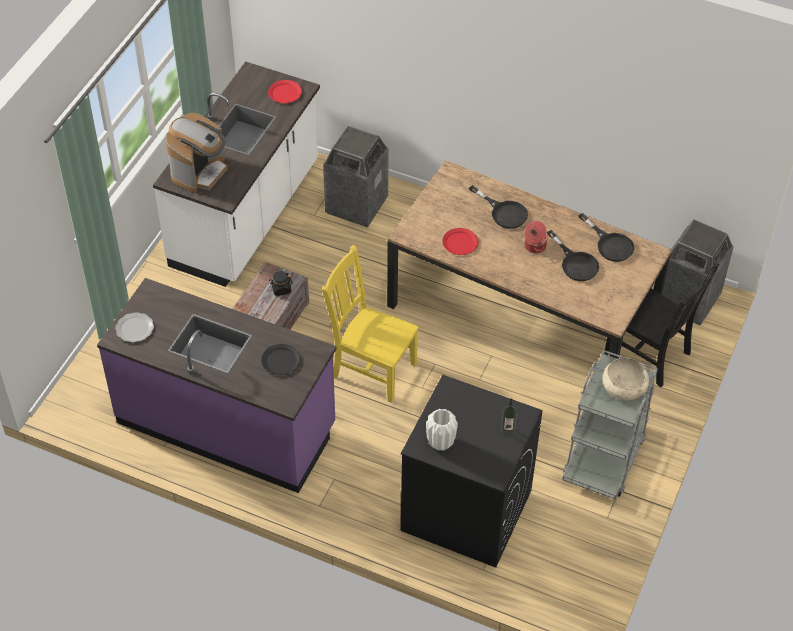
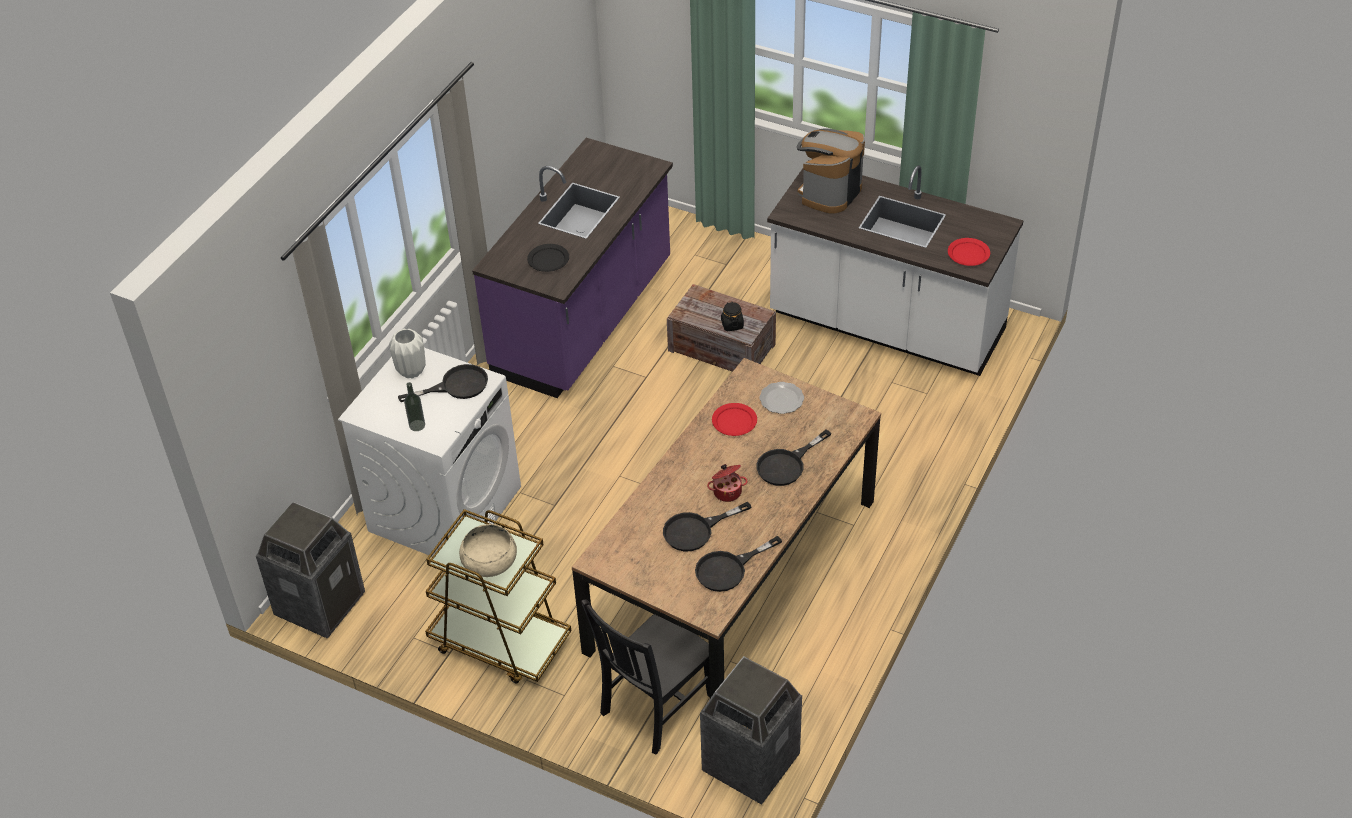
camera: 95 degrees right, 5 degrees down
(135, 328) = (604, 159): plate -> plate (782, 399)
(200, 172) = (829, 192): coffee machine -> coffee machine turned 90 degrees clockwise
(356, 205) = (911, 420): trash can -> trash can (320, 604)
(371, 368) = (651, 432): yellow chair -> none
(458, 407) = (456, 386): none -> black frying pan
(465, 510) = (445, 508): black washing machine -> white washing machine
(604, 456) = (499, 642): grey cart -> brown cart

